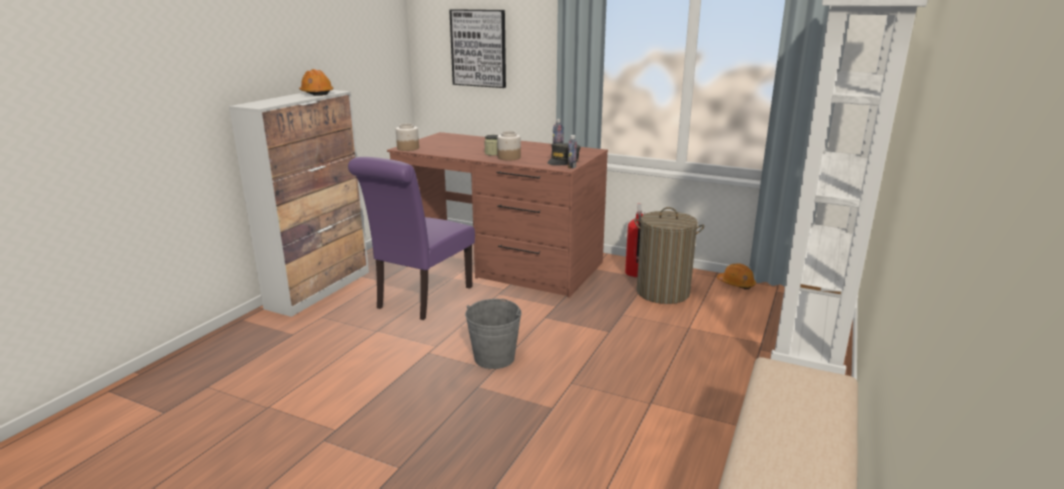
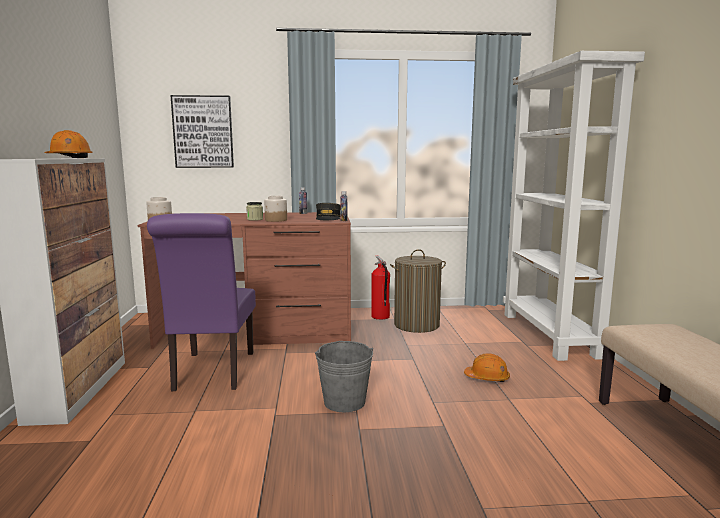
camera: 30 degrees left, 10 degrees down
(736, 284) = (458, 310): orange hard hat -> orange hard hat (487, 378)

